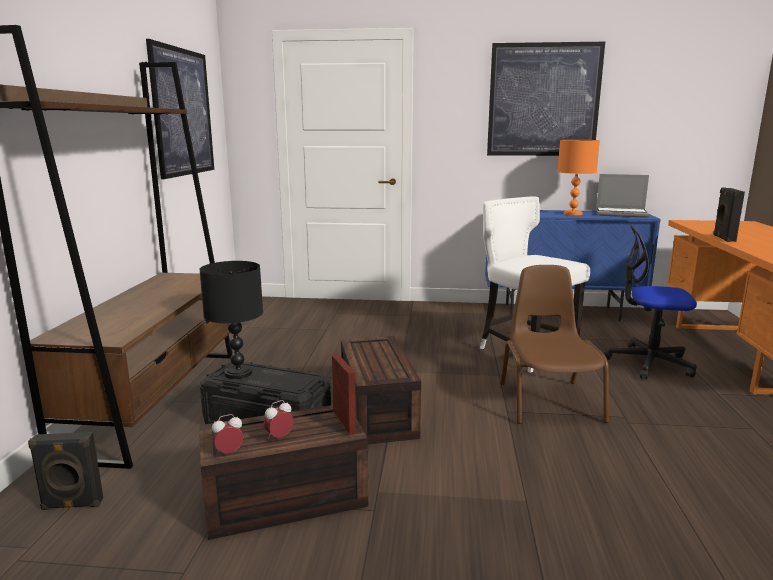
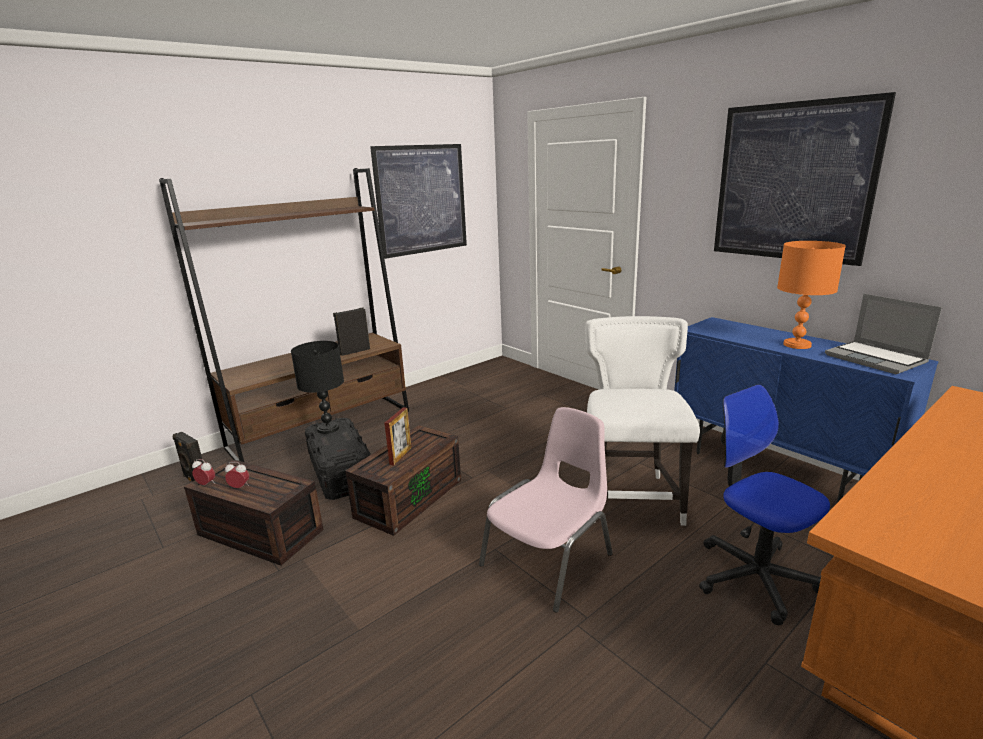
camera: 45 degrees right, 5 degrees up
(344, 421) = (284, 494): picture frame -> picture frame (400, 456)
(549, 401) = (549, 559): brown chair -> pink chair
(723, 238) = (917, 445): black speaker -> black speaker (354, 351)

